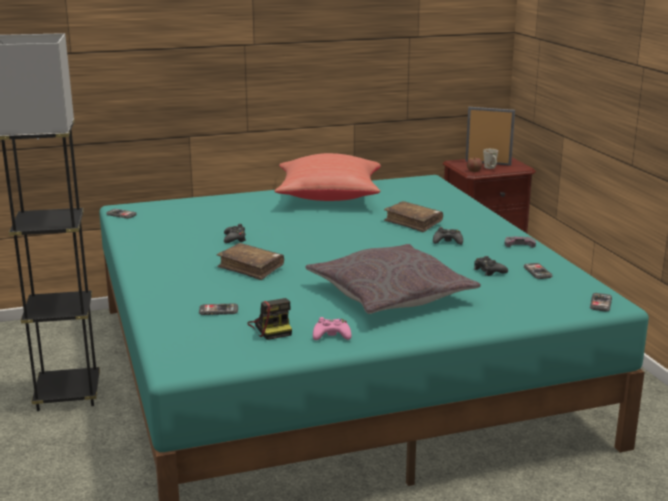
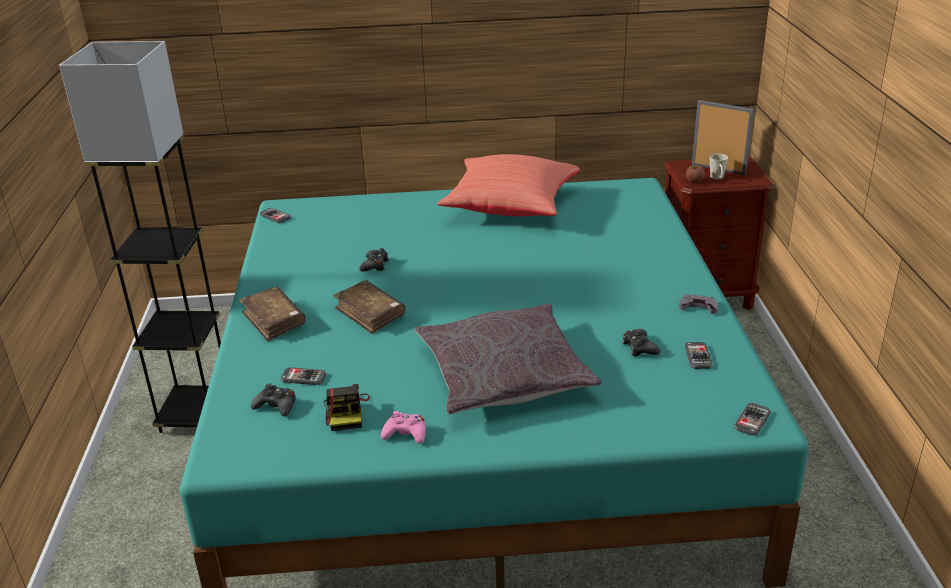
camera: 15 degrees right, 10 degrees up
(413, 222) = (587, 257): brown book -> brown book (274, 320)
(447, 241) = (613, 293): black game controller -> black game controller (276, 406)

